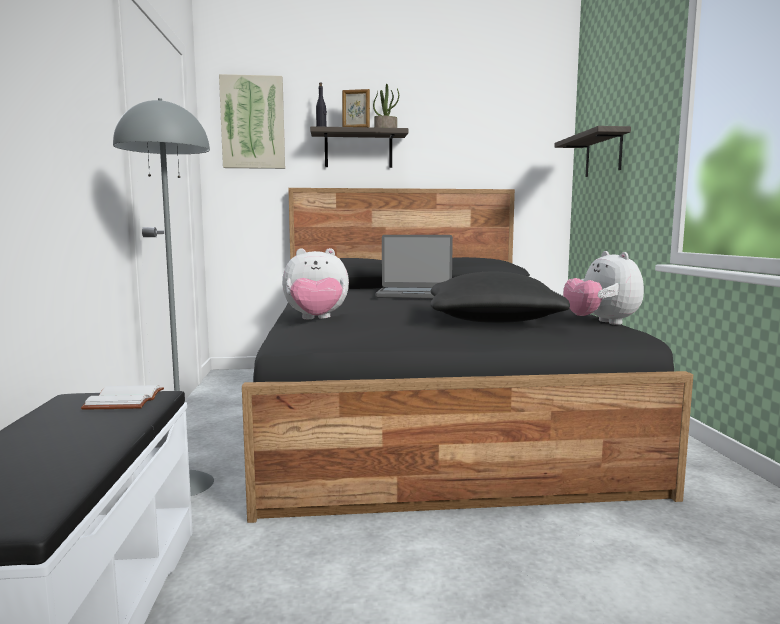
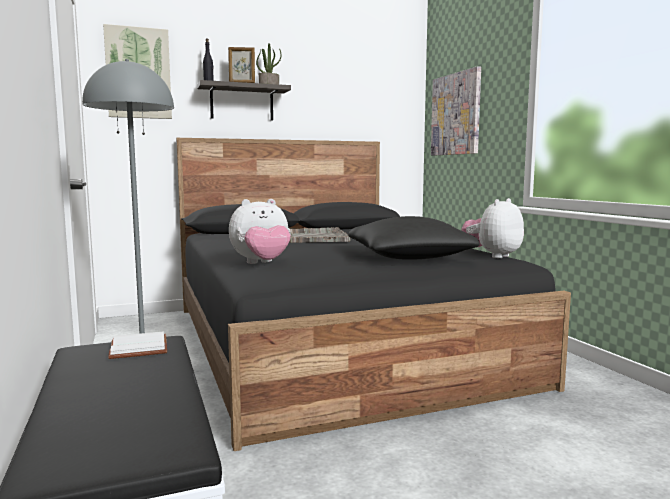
camera: 15 degrees left, 0 degrees up
(414, 295) = (315, 237): laptop -> grey tray
(601, 323) = (492, 256): plush toy -> plush toy turned 75 degrees clockwise
(603, 154) = (456, 114): shelf -> picture

